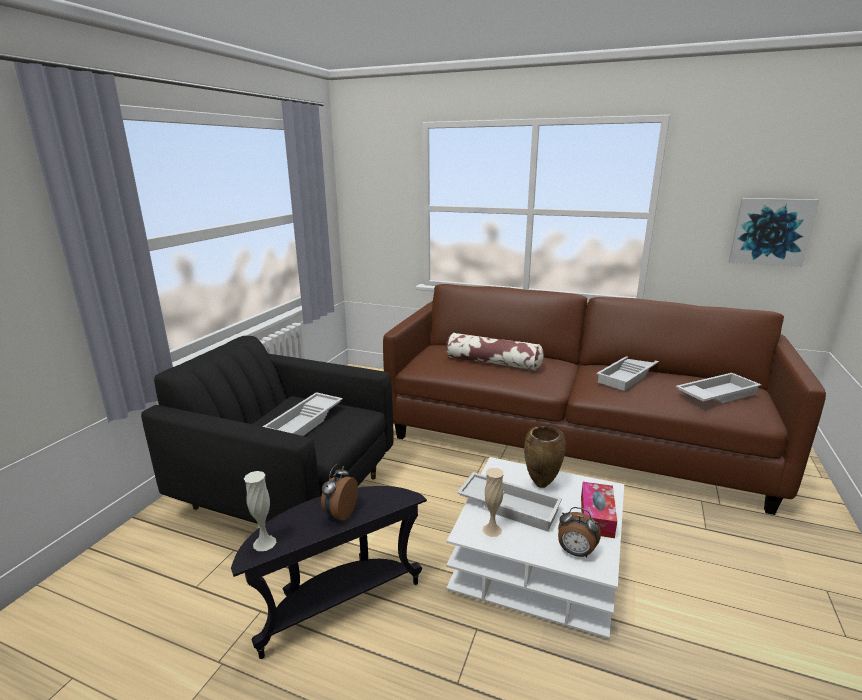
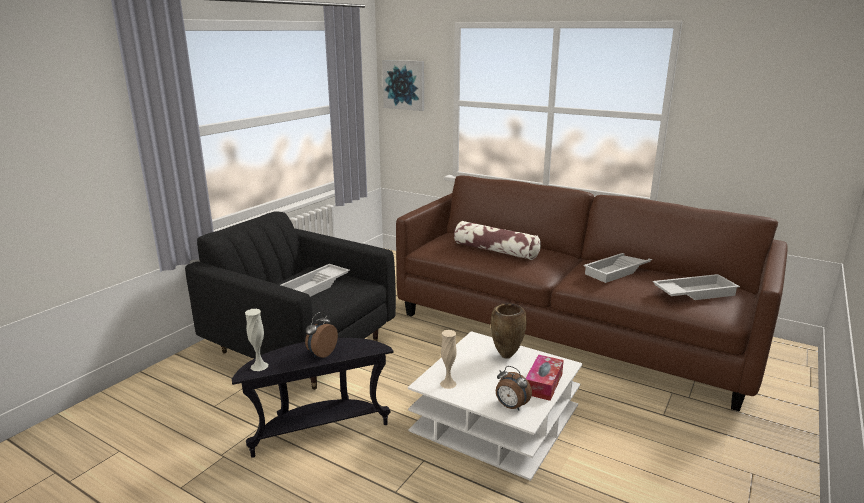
camera: 10 degrees right, 0 degrees up
(509, 505) = (471, 368): white tray -> none
(771, 231) = (781, 138): picture -> picture (404, 85)

